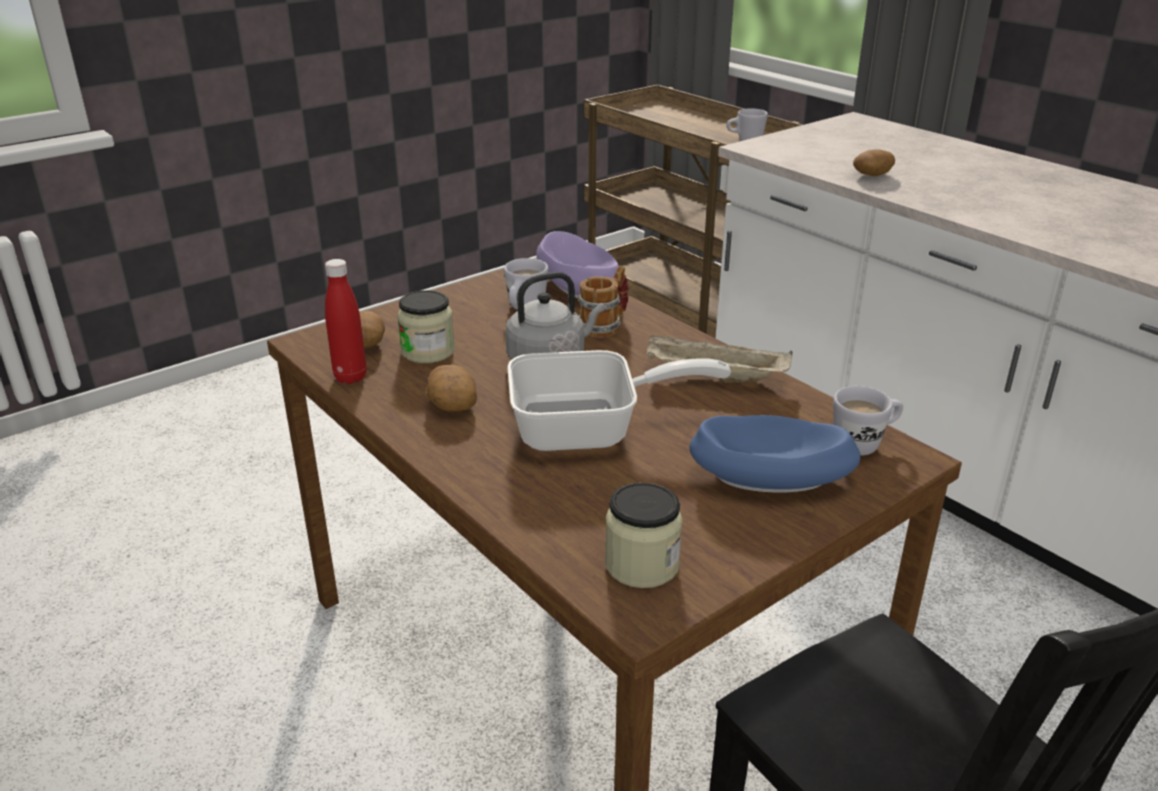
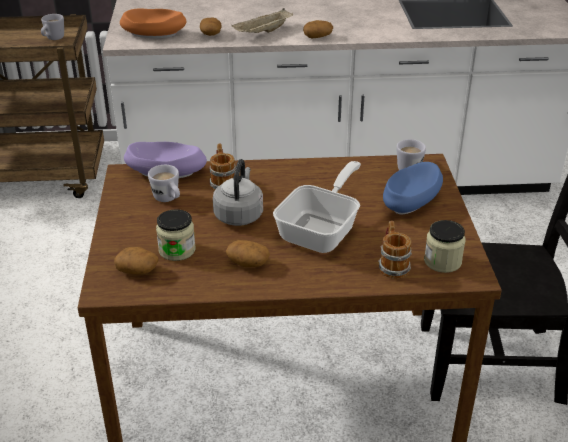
camera: 55 degrees left, 5 degrees up
(350, 377) = (173, 288): red bottle -> none
(575, 518) = (392, 265): none -> mug
(713, 378) = (314, 176): beige tray -> beige tray (263, 32)
(807, 153) = (154, 34): none -> orange bowl
(1016, 228) = (318, 36): none -> potato

